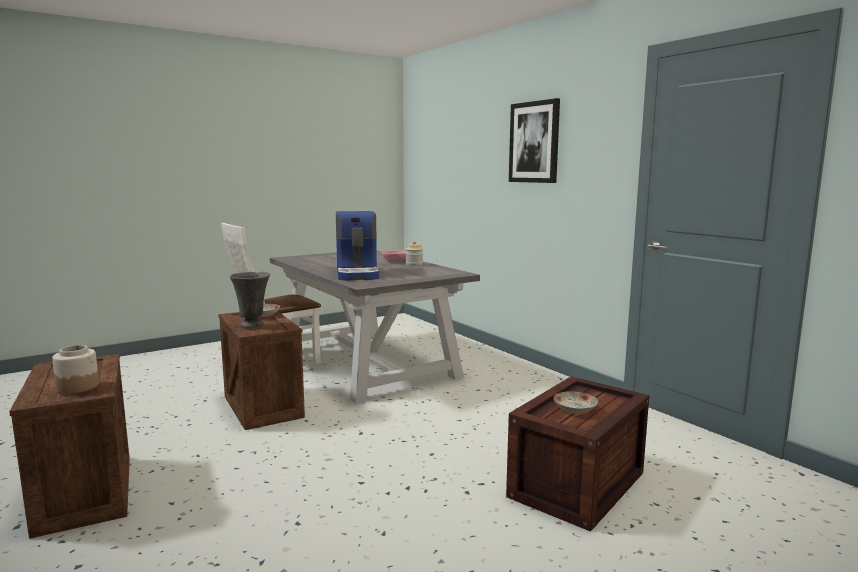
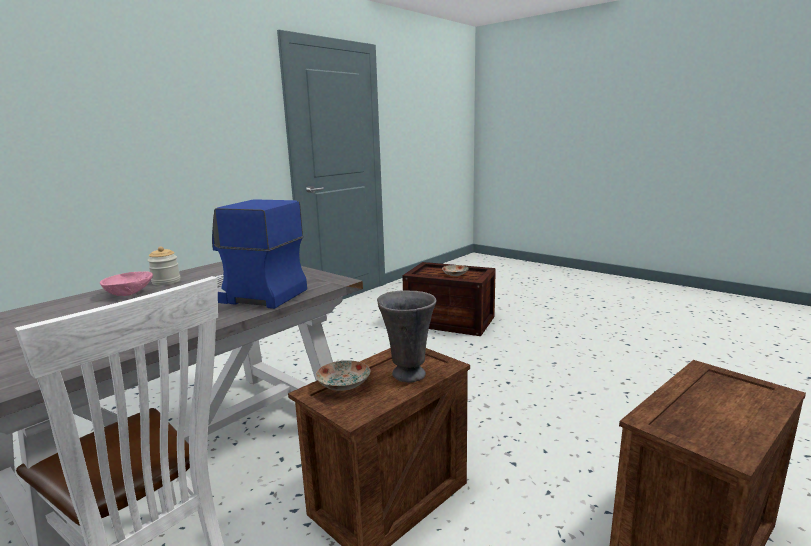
camera: 105 degrees left, 5 degrees up
(78, 386) = (718, 388): jar -> none
(358, 274) = (249, 295): coffee machine -> coffee machine turned 135 degrees counterclockwise
(534, 142) = (161, 102): picture -> none

